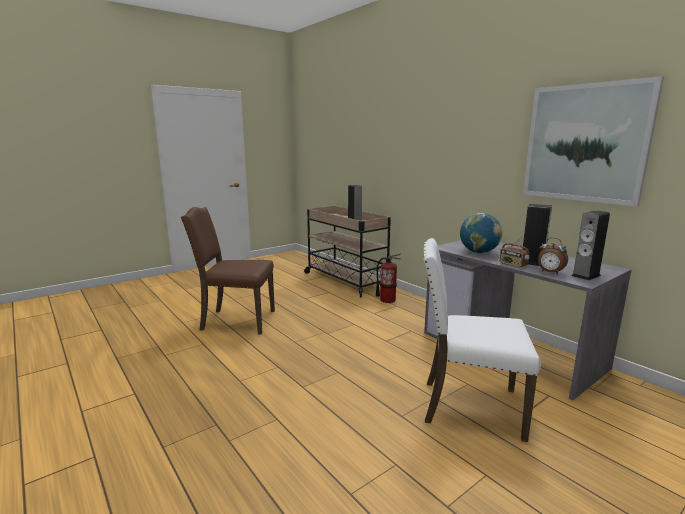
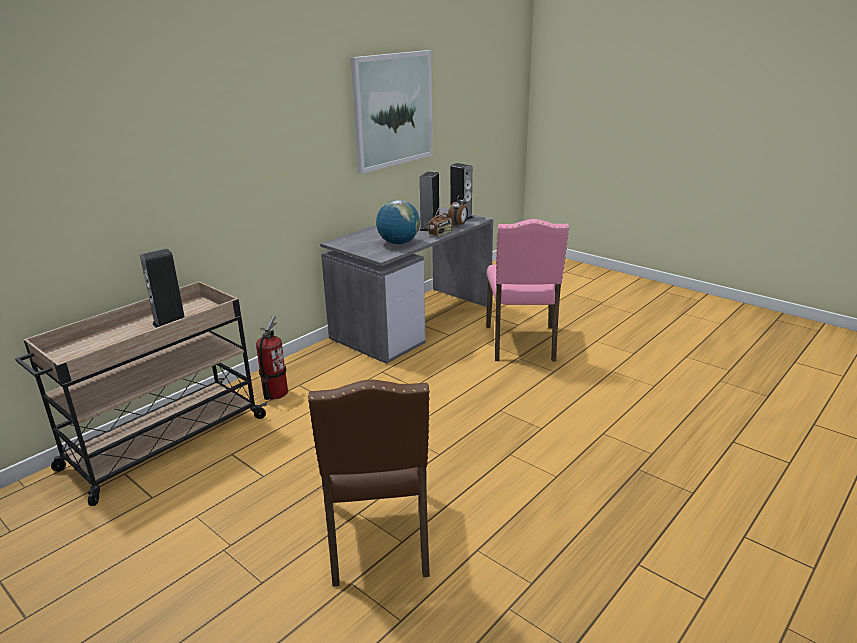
camera: 100 degrees left, 10 degrees up
(468, 406) = (522, 344): white chair -> pink chair

